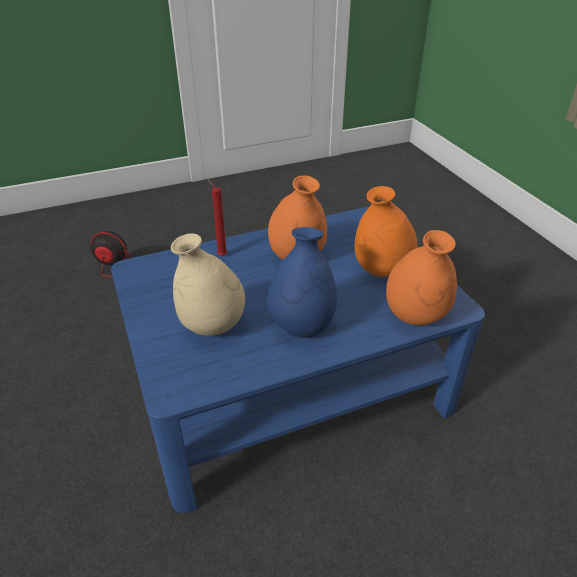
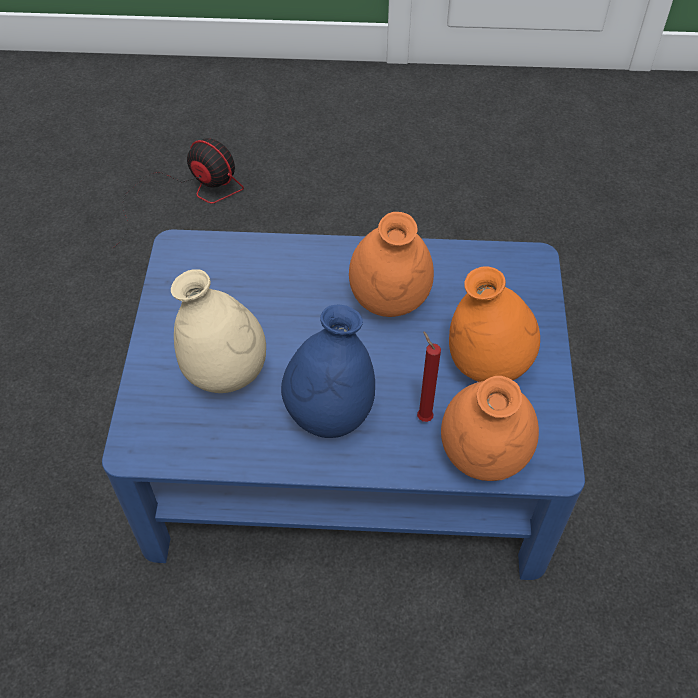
camera: 25 degrees right, 15 degrees up
(220, 255) = (293, 264): red candle -> red candle (422, 416)

